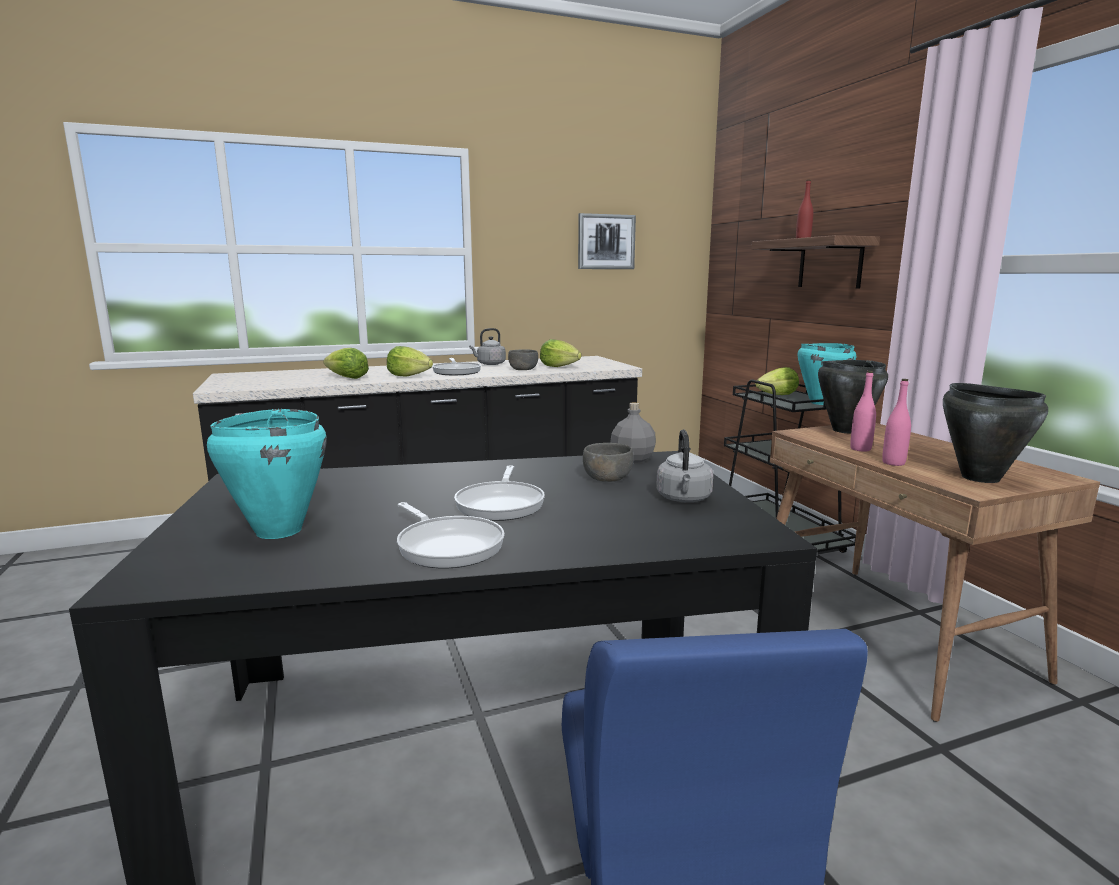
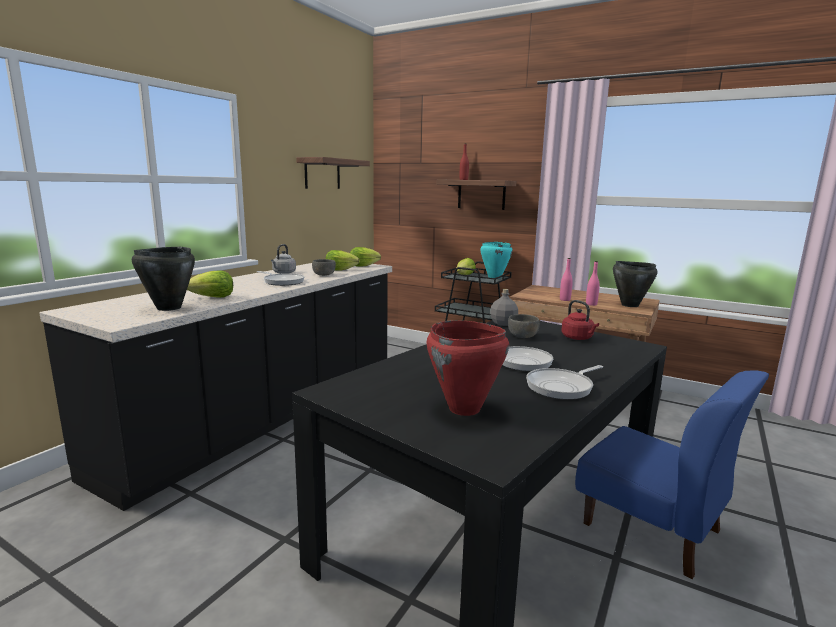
camera: 40 degrees left, 0 degrees up
(277, 531) = (464, 409): turquoise cooking pot -> red cooking pot
(408, 376) = (260, 290): lettuce -> lettuce (363, 266)
(448, 546) = (562, 387): frying pan -> frying pan turned 135 degrees clockwise
(606, 242) = (322, 174): picture -> shelf
(684, 499) = (578, 338): grey kettle -> red kettle
(845, 430) = (536, 291): black cooking pot -> black cooking pot (168, 308)

